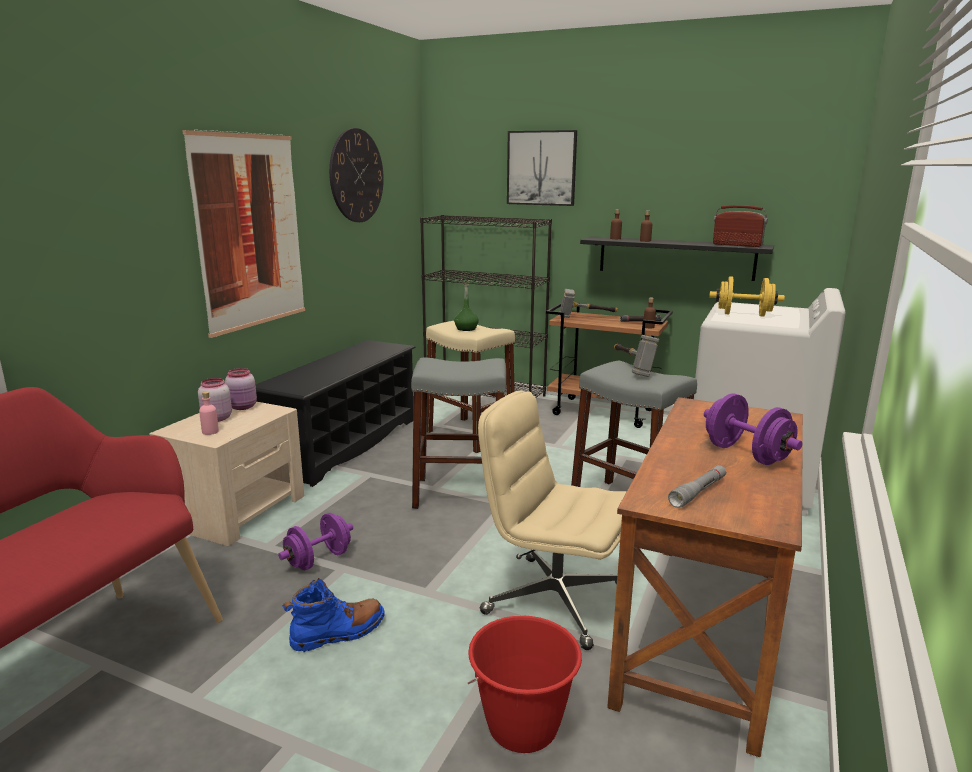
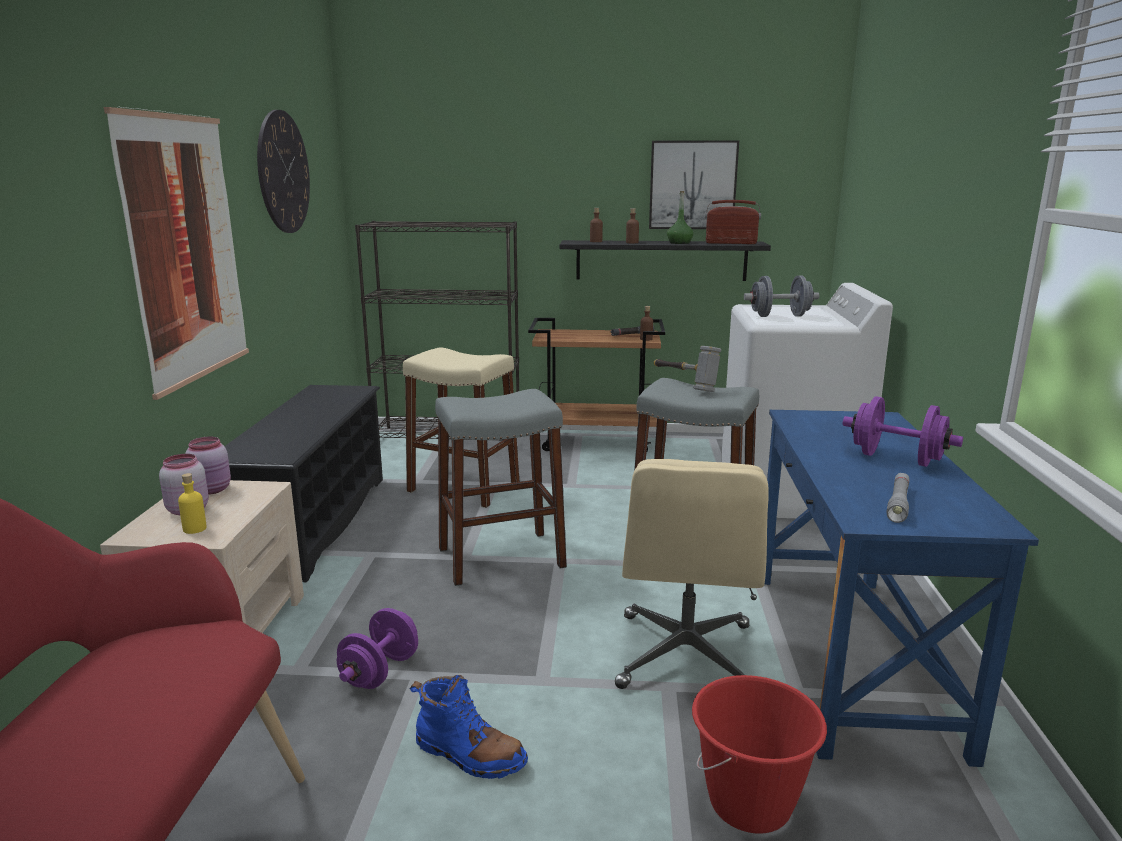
camera: 20 degrees left, 0 degrees up
(210, 432) = (195, 529): pink bottle -> yellow bottle
(338, 633) = (469, 755): blue boot -> blue boot turned 75 degrees clockwise
(466, 329) = (455, 358): green bottle -> green bottle (679, 243)
(541, 168) = (499, 161): picture -> picture (692, 185)
(553, 600) = (686, 657): beige office chair -> beige office chair turned 90 degrees counterclockwise
(586, 317) = (570, 334): hammer -> none
(703, 632) = (851, 656): brown desk -> blue desk
(744, 315) = (779, 316): yellow dumbbell -> grey dumbbell

